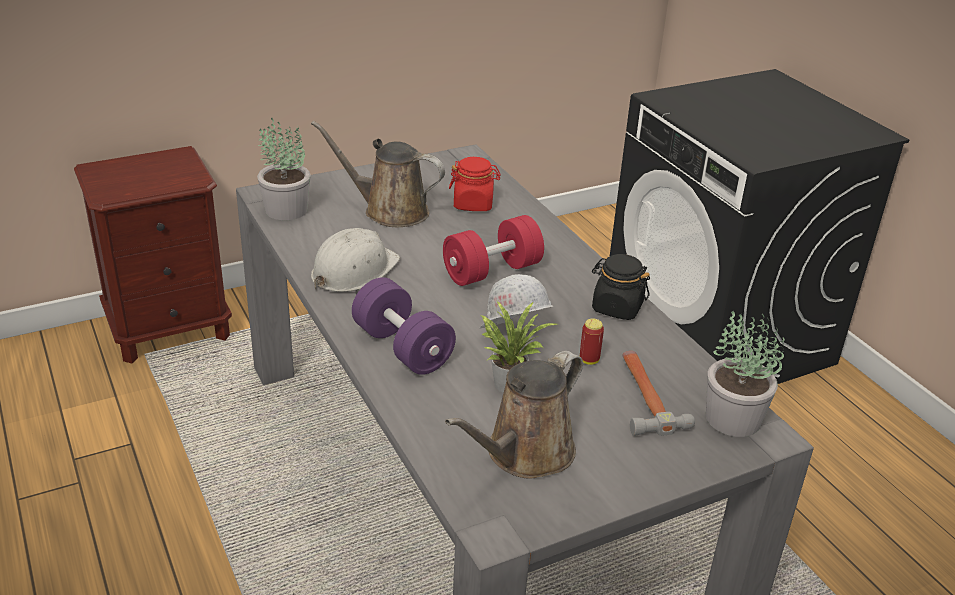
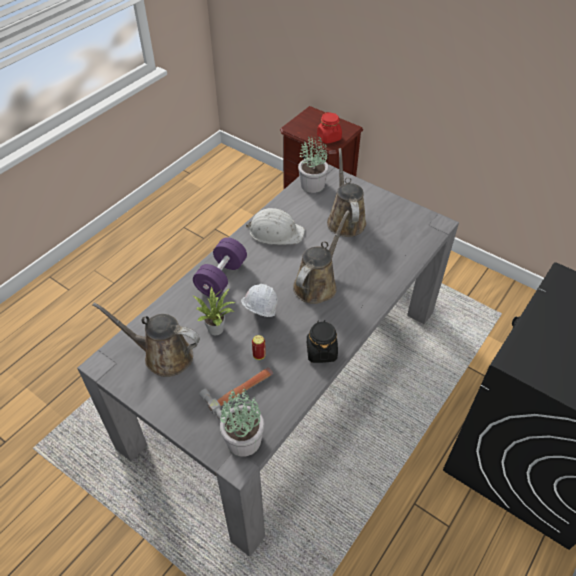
camera: 65 degrees right, 15 degrees up
(473, 204) = (384, 249): red jar -> red jar (329, 138)
(492, 271) = (317, 284): red dumbbell -> brown watering can

